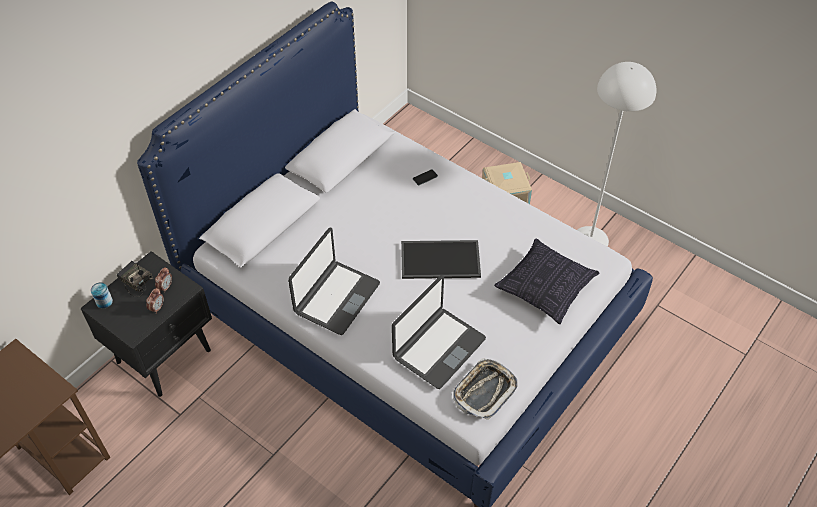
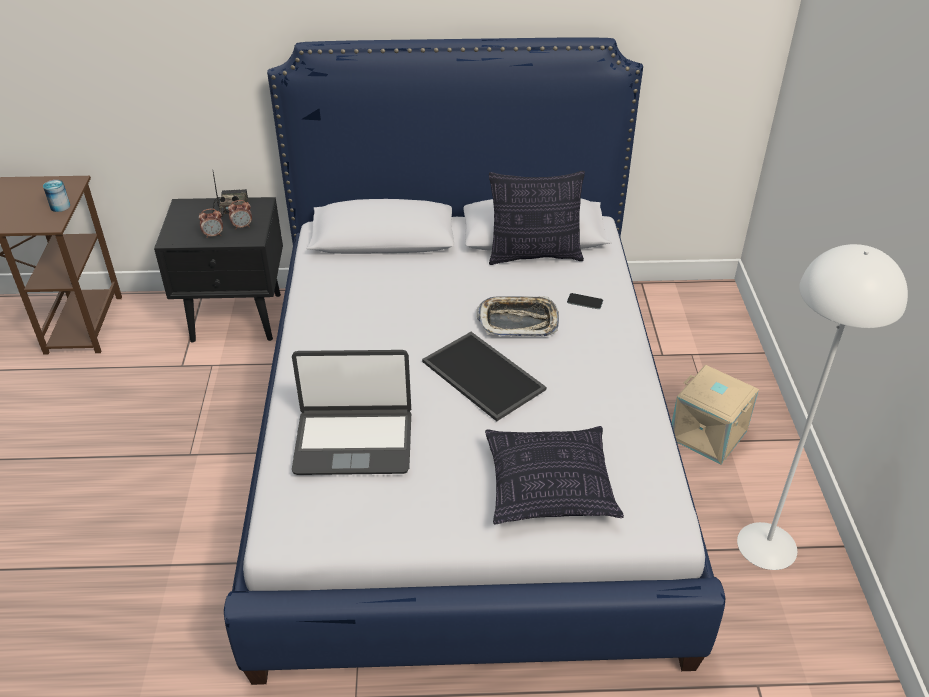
camera: 50 degrees right, 10 degrees down
(104, 301) = (191, 206): can -> can (60, 206)
(336, 298) = (343, 331): laptop -> none
(362, 169) = (534, 255): none -> pillow
(484, 391) = (330, 517): tray -> tray (518, 321)

